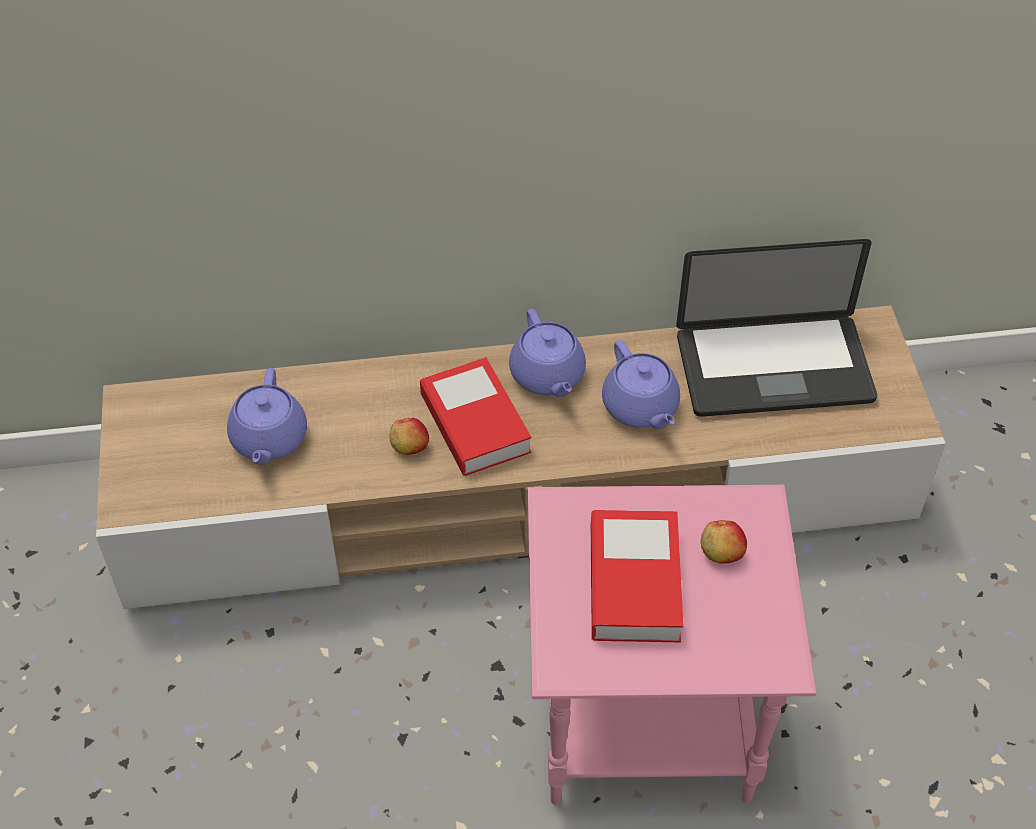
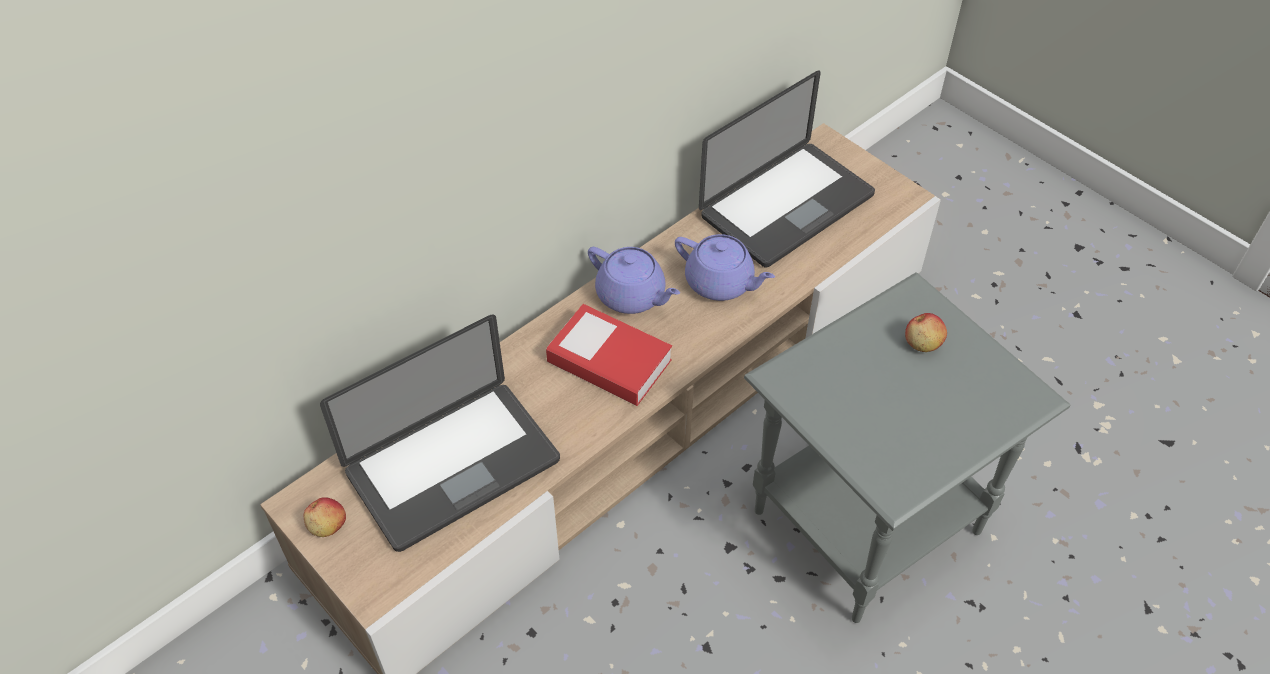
camera: 35 degrees left, 0 degrees up
(269, 439) = (453, 466): purple teapot -> laptop
(409, 446) = (574, 407): apple -> apple (327, 525)
(634, 583) = (886, 400): book -> none
(648, 722) = (869, 520): pink side table -> grey side table

